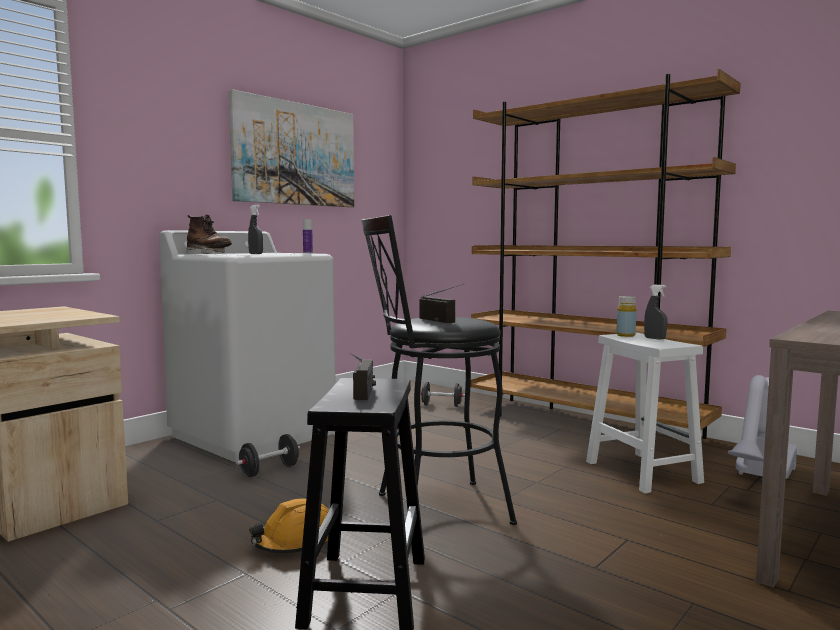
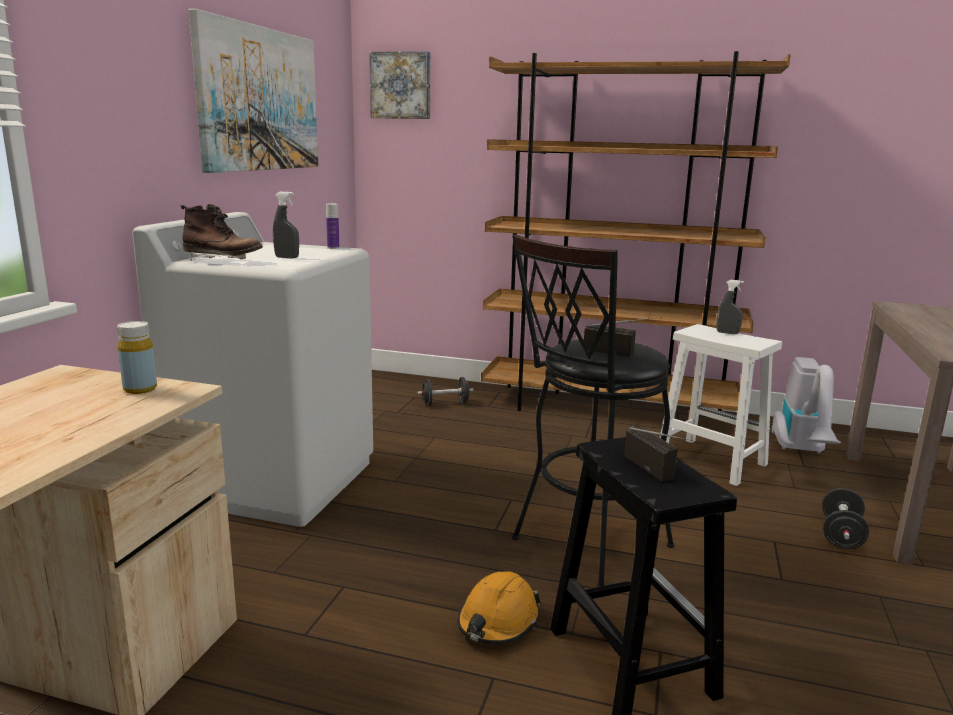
camera: 25 degrees left, 10 degrees up
(269, 470) = (356, 531): black dumbbell -> black dumbbell (841, 535)
(433, 145) = (401, 85): none -> picture
(625, 335) = (698, 330): yellow bottle -> yellow bottle (140, 389)

